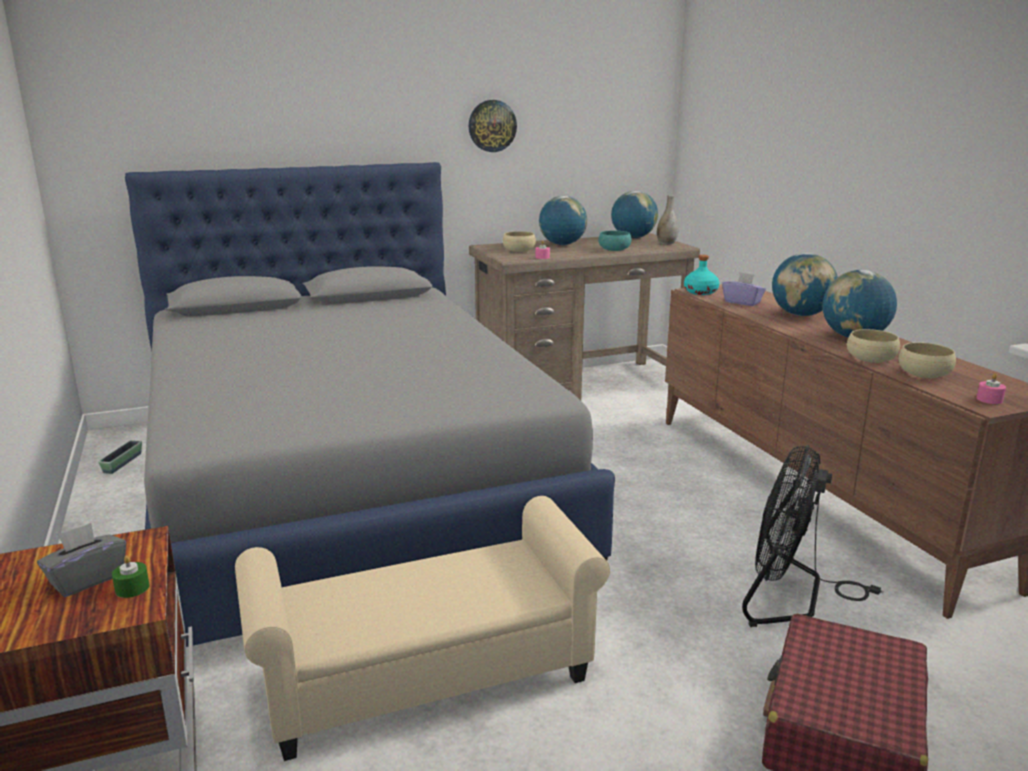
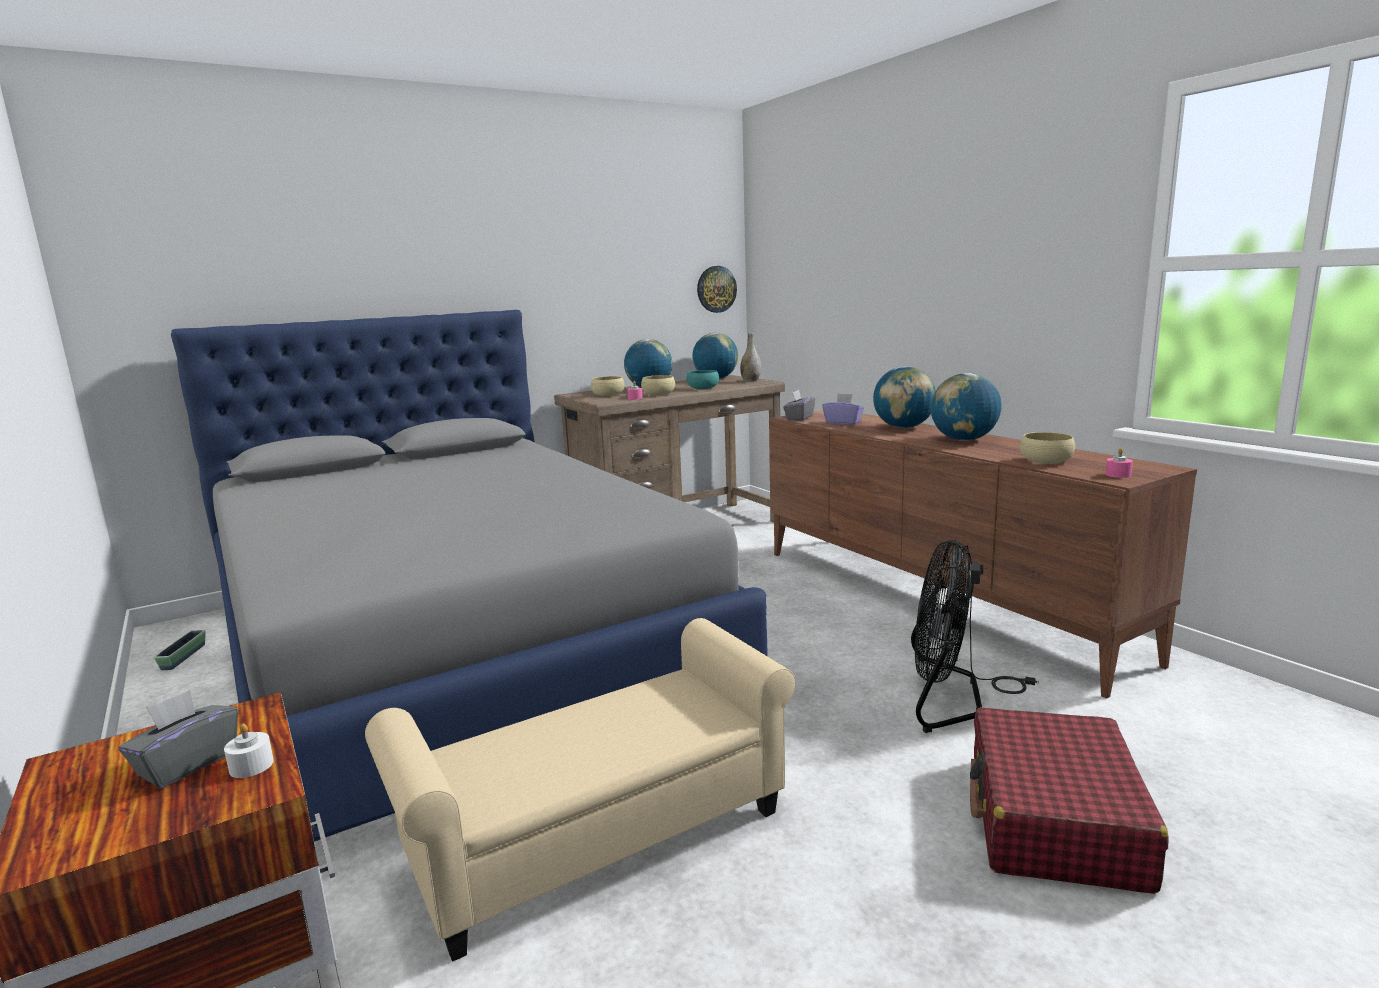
camera: 10 degrees left, 5 degrees down
(132, 588) = (251, 766): green candle -> white candle
(492, 126) = (569, 273): wall clock -> wall clock (716, 289)
(701, 292) = (799, 418): turquoise bottle -> grey tissue box
(870, 358) = (990, 454): beige bowl -> beige bowl (658, 394)

